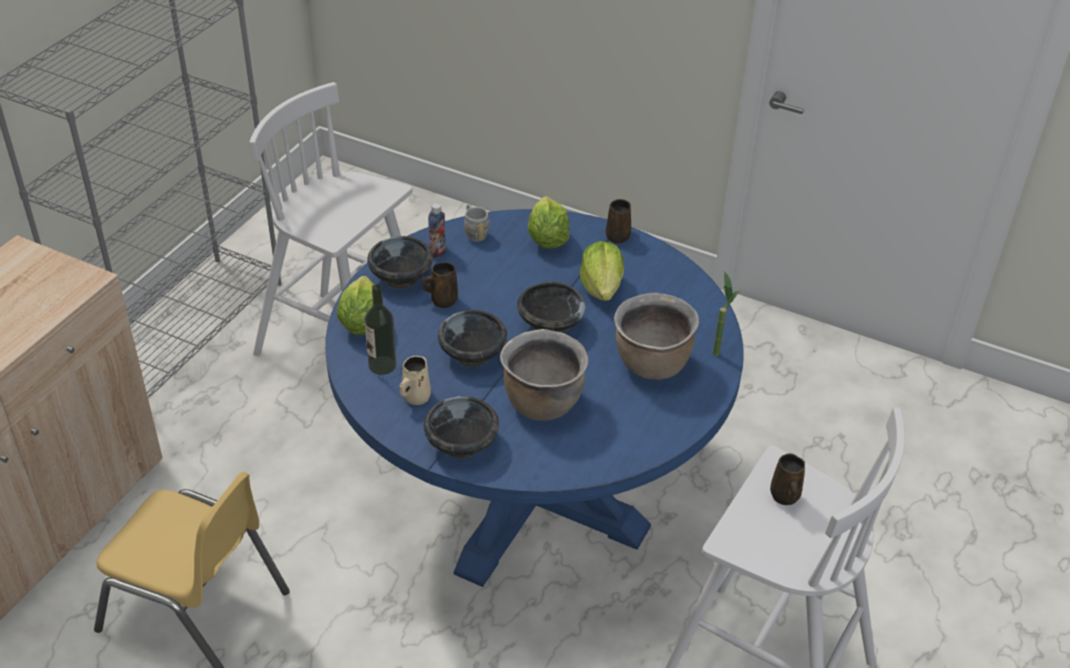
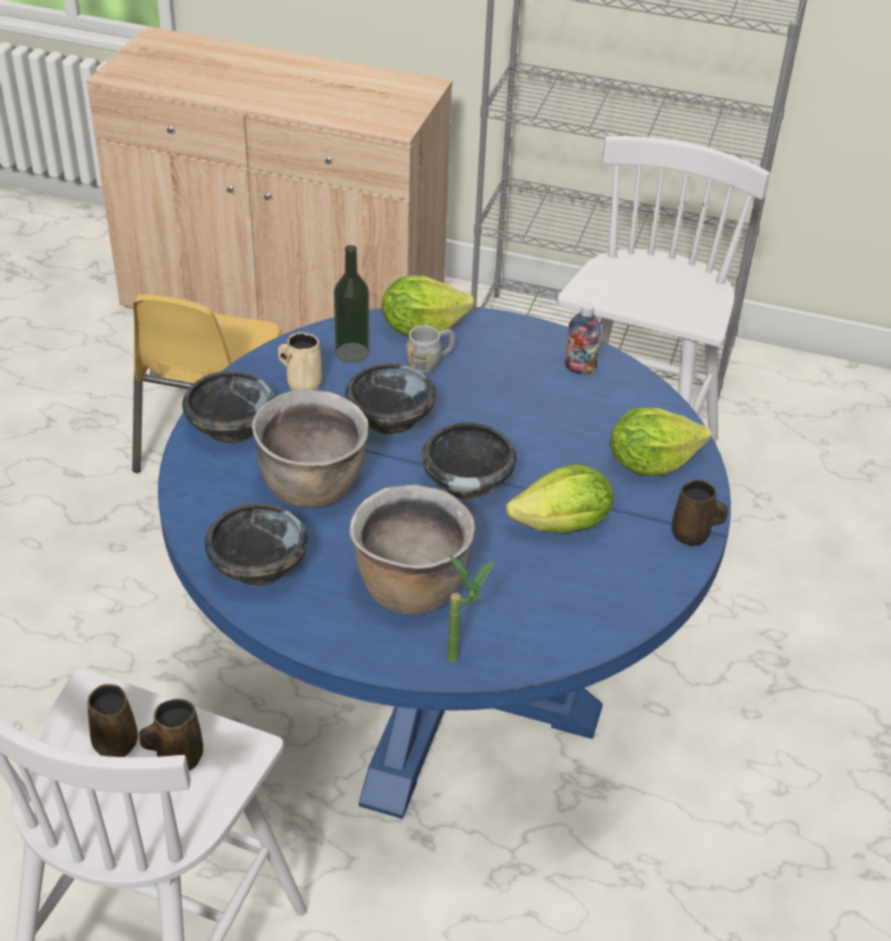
camera: 80 degrees right, 0 degrees up
(401, 277) = (517, 346): black bowl -> black bowl (257, 566)
(442, 300) = (483, 383): brown mug -> brown mug (115, 741)
(474, 232) = (635, 395): grey mug -> grey mug (430, 362)

